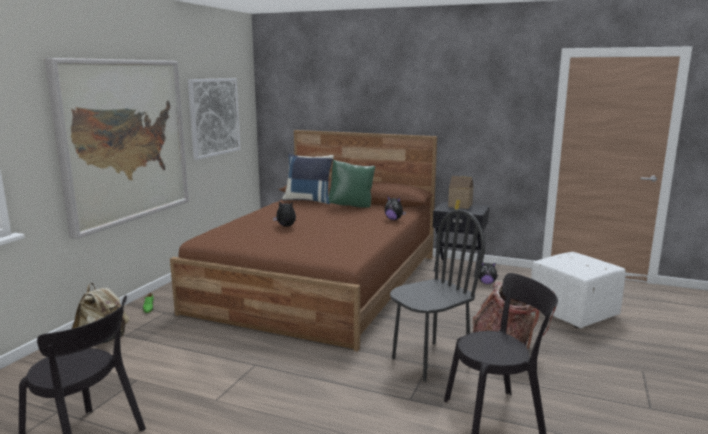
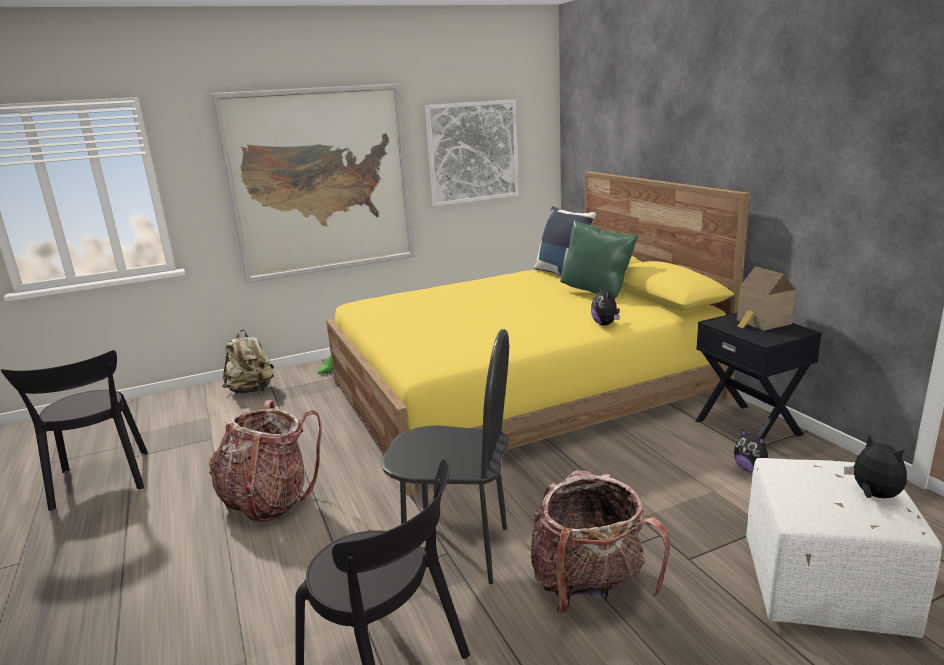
camera: 45 degrees right, 5 degrees up
(274, 390) = (269, 501): none -> backpack
(285, 226) = (453, 306): plush toy -> plush toy (873, 495)
(321, 282) = (522, 391): brown bed -> yellow bed

